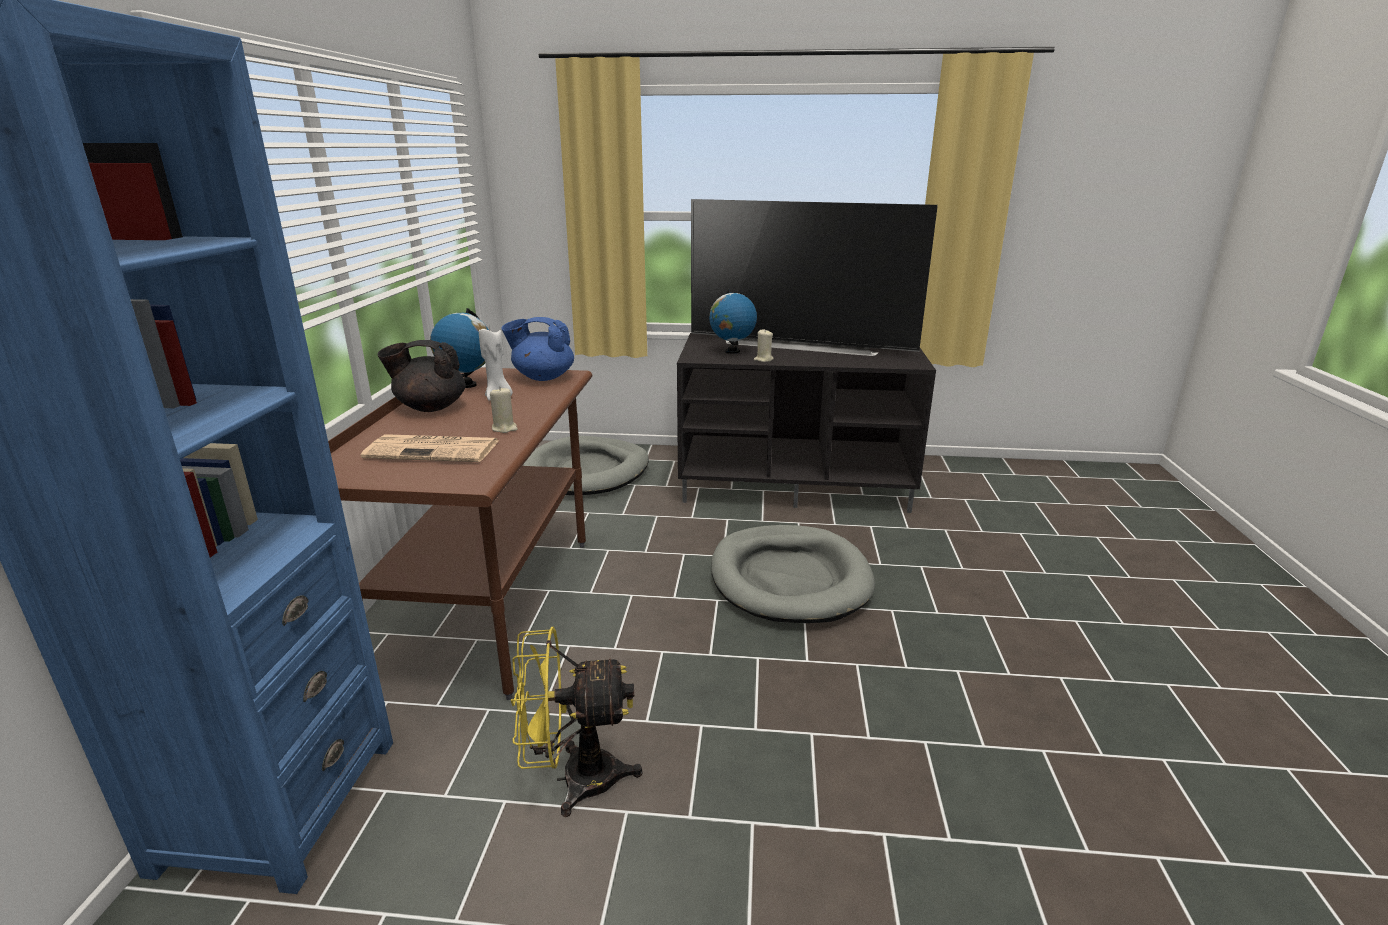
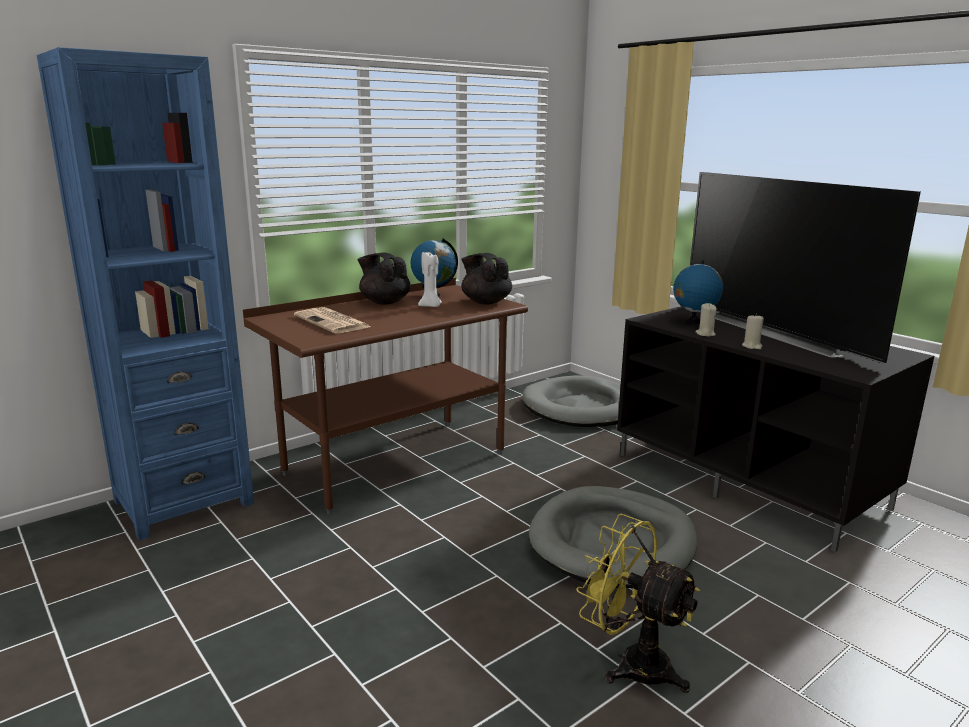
camera: 45 degrees right, 5 degrees down
(504, 428) = (390, 322): beige candle -> beige candle (752, 346)
(542, 377) = (485, 302): blue teapot -> black teapot
(574, 779) = (293, 570): yellow fan -> yellow fan (632, 663)

